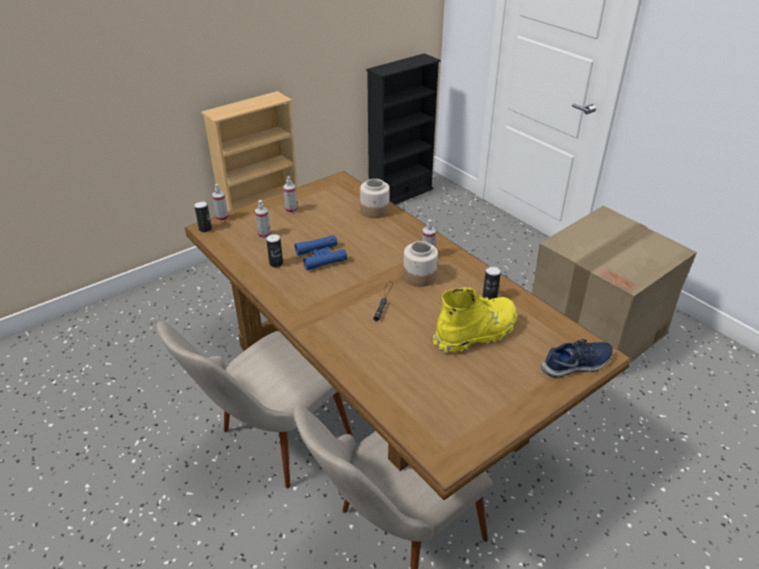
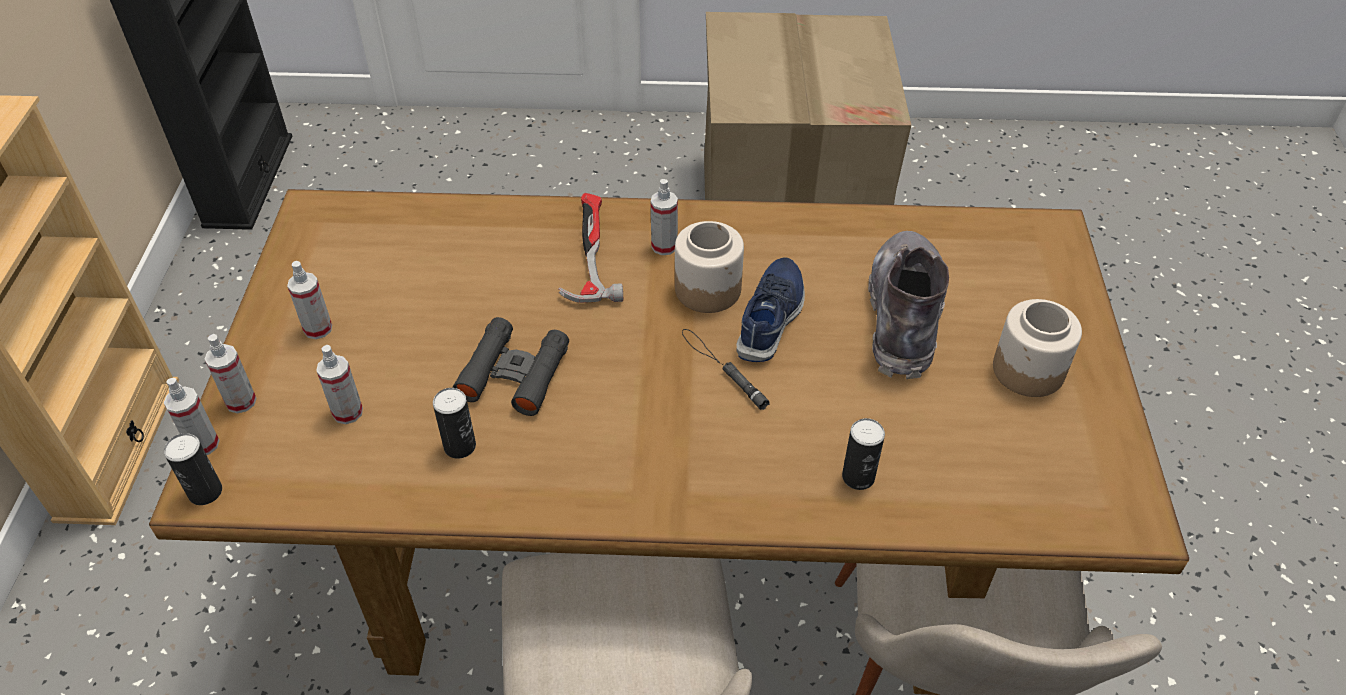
camera: 50 degrees left, 10 degrees up
(245, 214) = (241, 401): none -> spray bottle
(321, 257) = (514, 374): blue binoculars -> black binoculars
(375, 211) = (467, 227): jar -> jar (1029, 370)
(399, 241) = (589, 252): none -> hammer
(476, 334) = (903, 317): yellow boot -> grey boot
(489, 297) = (836, 249): can -> can (858, 477)
(577, 364) = (1054, 264): blue shoe -> blue shoe (772, 318)

